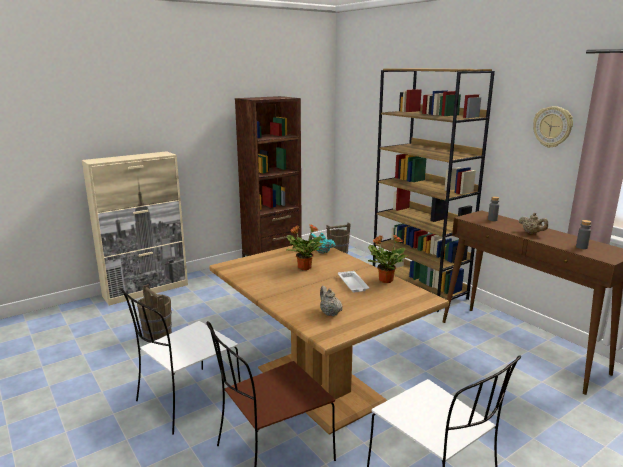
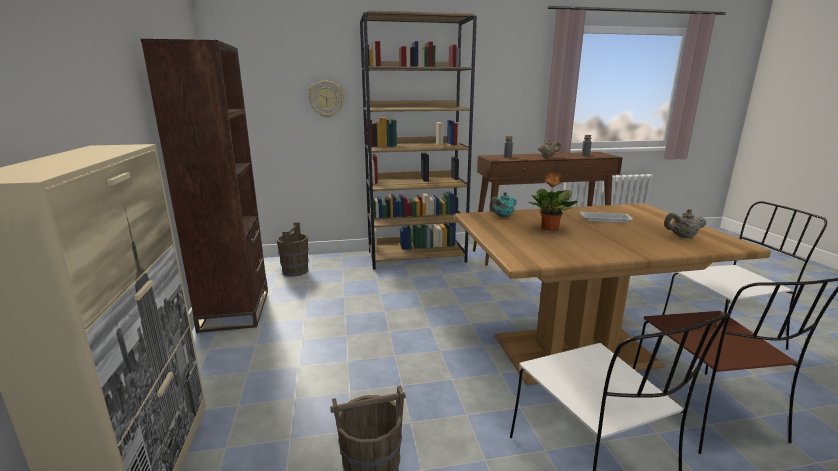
camera: 65 degrees left, 0 degrees up
(385, 280) = (596, 210): potted plant -> none
(552, 127) = (515, 73): wall clock -> wall clock (326, 99)

